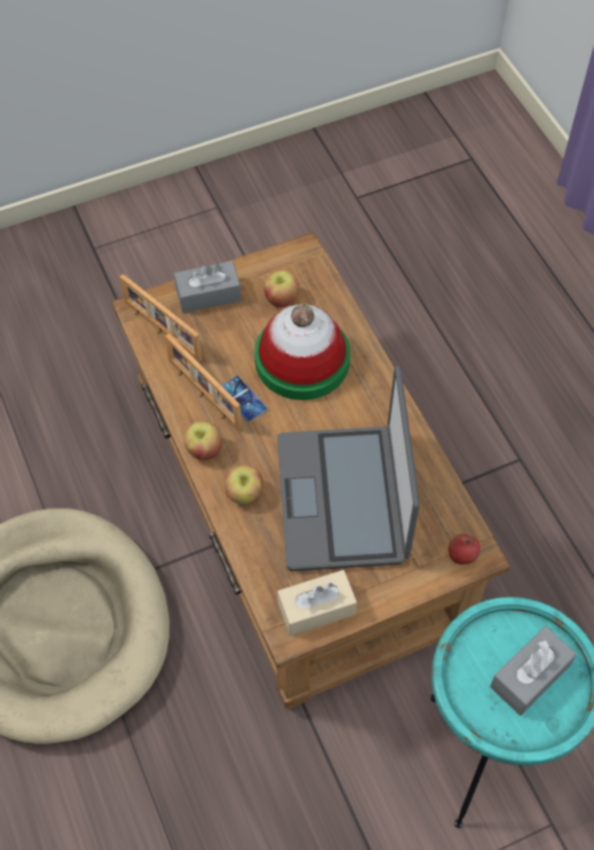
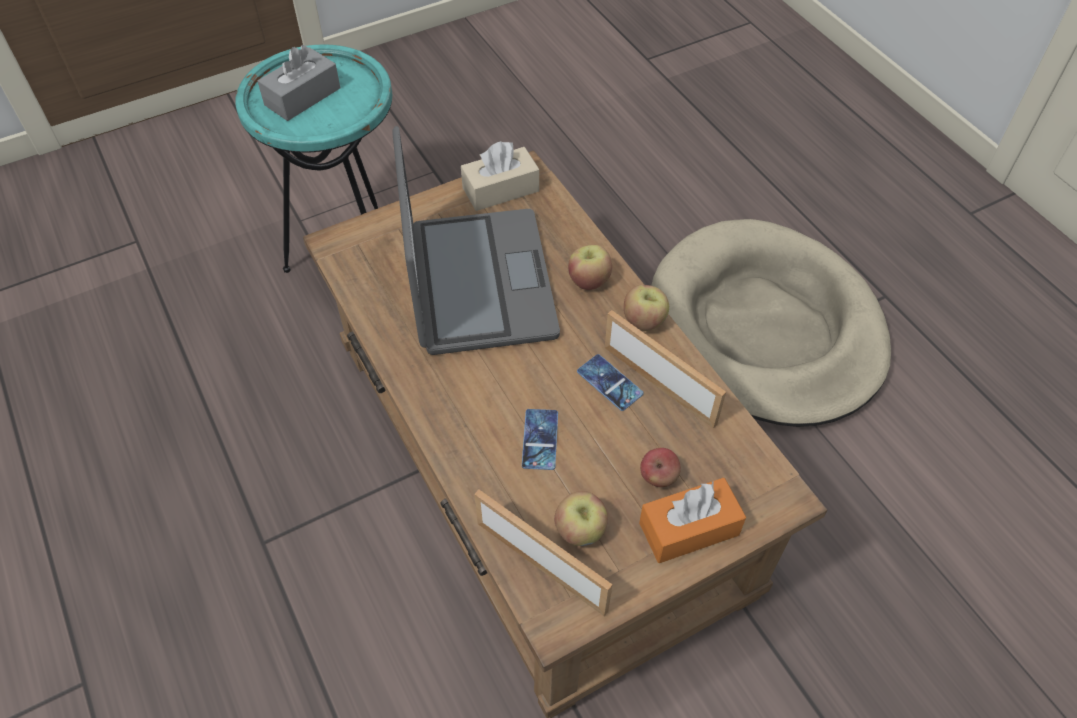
camera: 175 degrees right, 5 degrees down
(161, 331) = (740, 465): picture frame -> picture frame (542, 564)
(208, 295) = (689, 529): grey tissue box -> orange tissue box
(302, 360) = (540, 439): hat -> phone
(462, 555) = (352, 240): apple -> apple (658, 477)

